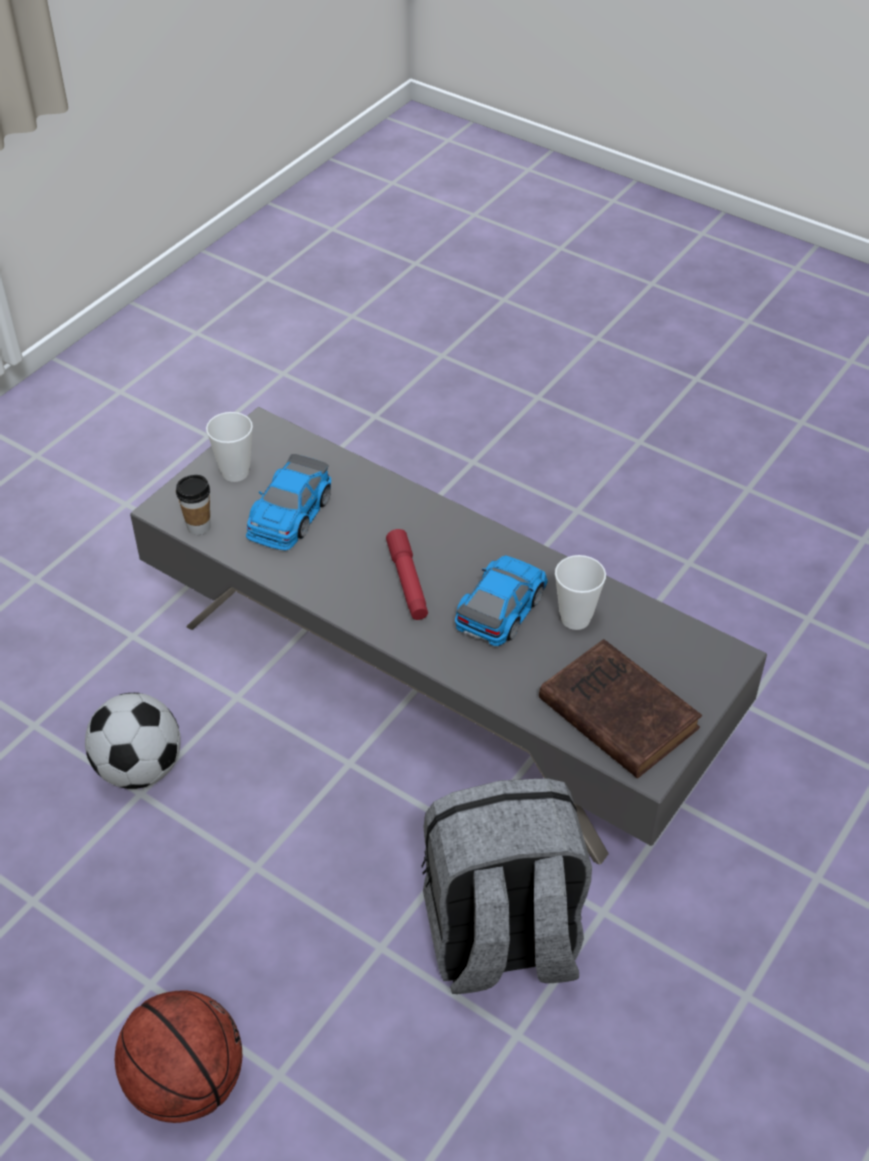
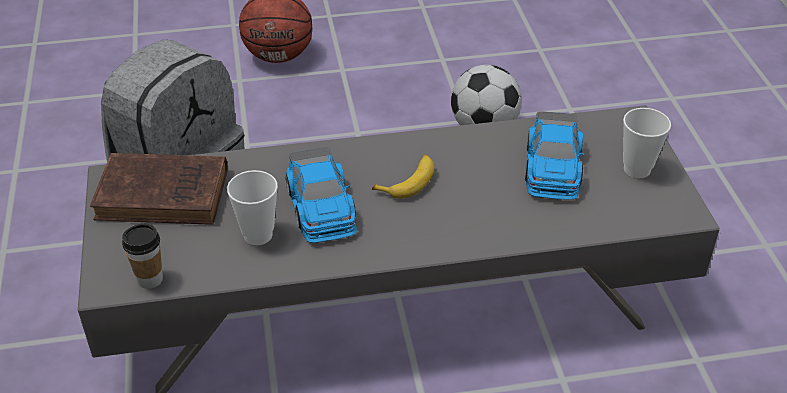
camera: 135 degrees right, 5 degrees down
(199, 527) = (592, 124): cup -> cup (150, 279)
(289, 515) = (552, 168): toy car -> toy car turned 150 degrees counterclockwise
(407, 582) = (408, 181): red flashlight -> banana

